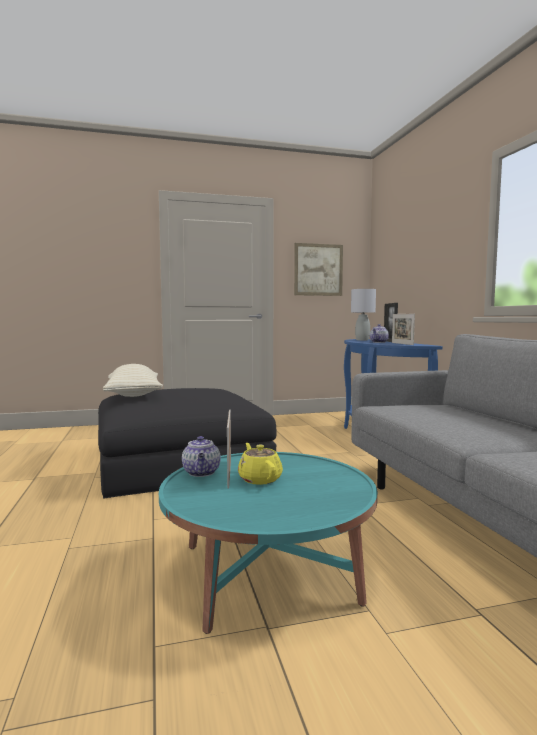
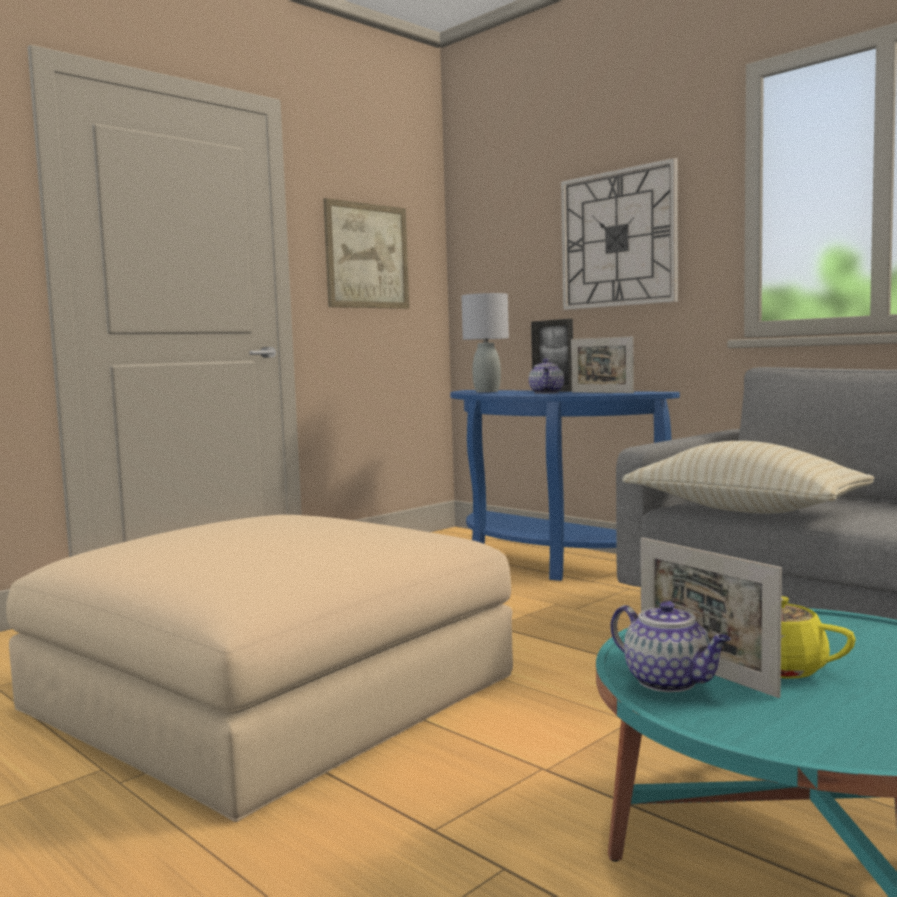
camera: 30 degrees left, 0 degrees up
(133, 394) = (150, 551): beige pillow -> beige pillow (744, 510)
(180, 461) = (271, 691): black ottoman -> beige ottoman
(433, 258) = (618, 239): none -> wall clock

